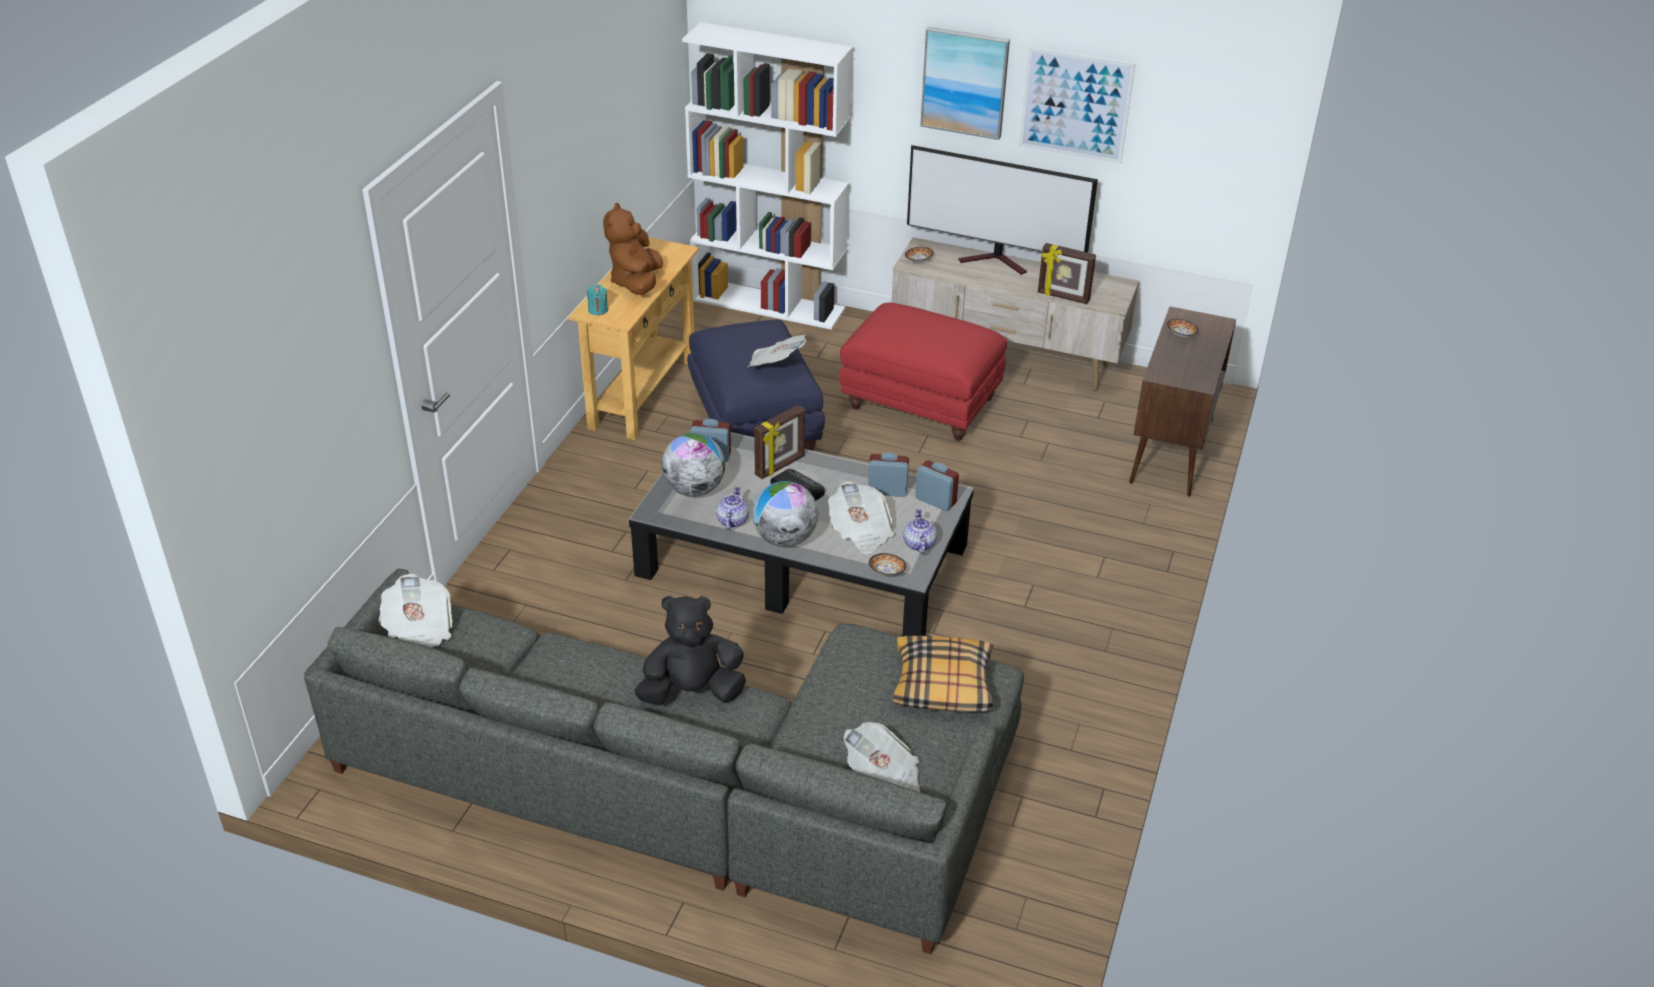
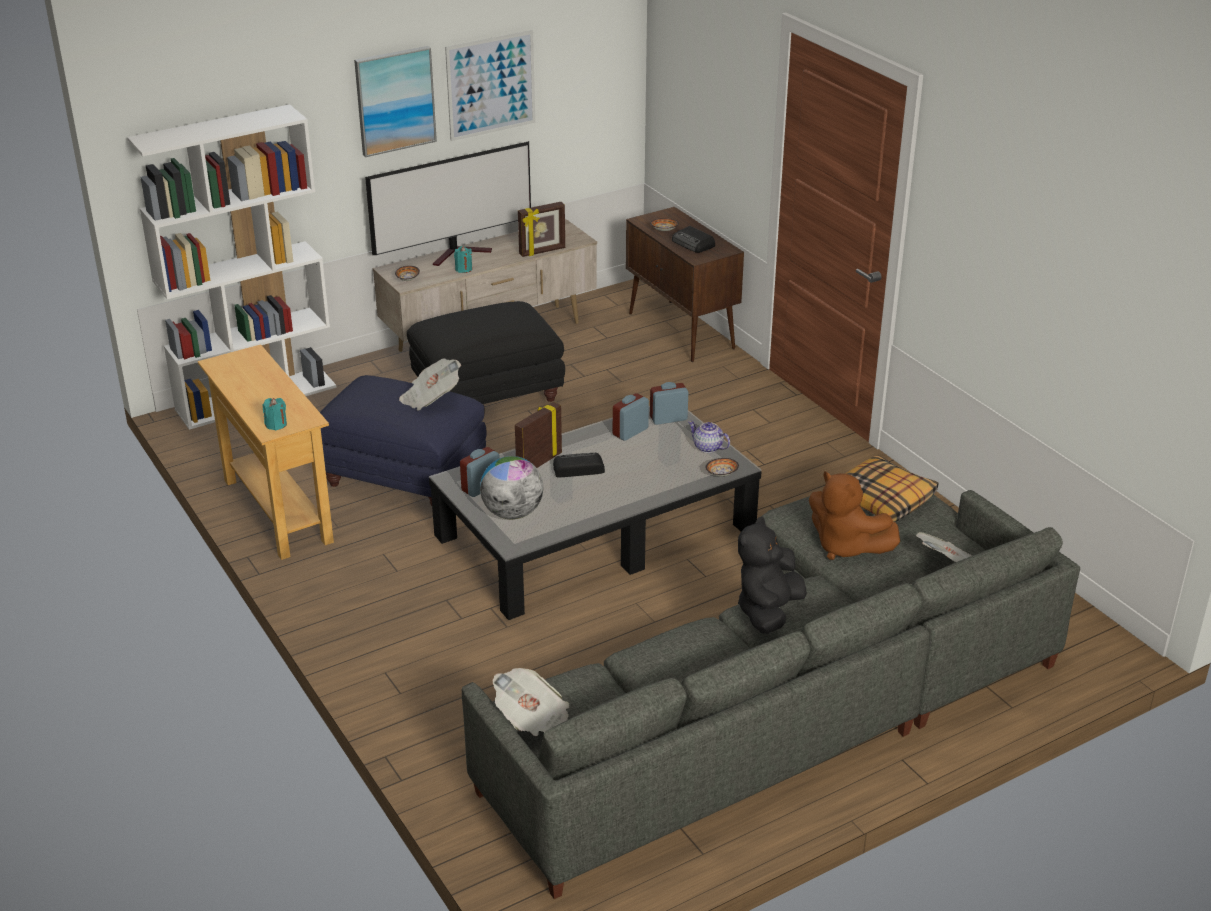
camera: 50 degrees left, 5 degrees down
(636, 283) = (265, 391): brown plush toy -> brown plush toy (845, 546)
(732, 521) = (575, 513): teapot -> none
(780, 466) = (538, 462): picture frame -> picture frame turned 135 degrees counterclockwise
(785, 539) = (628, 499): globe -> none
(860, 532) = (663, 464): newspaper -> none
(919, 403) = (486, 396): red ottoman -> black ottoman
(974, 276) = (463, 269): none -> turquoise candle
(1182, 361) = (693, 244): none -> radio

